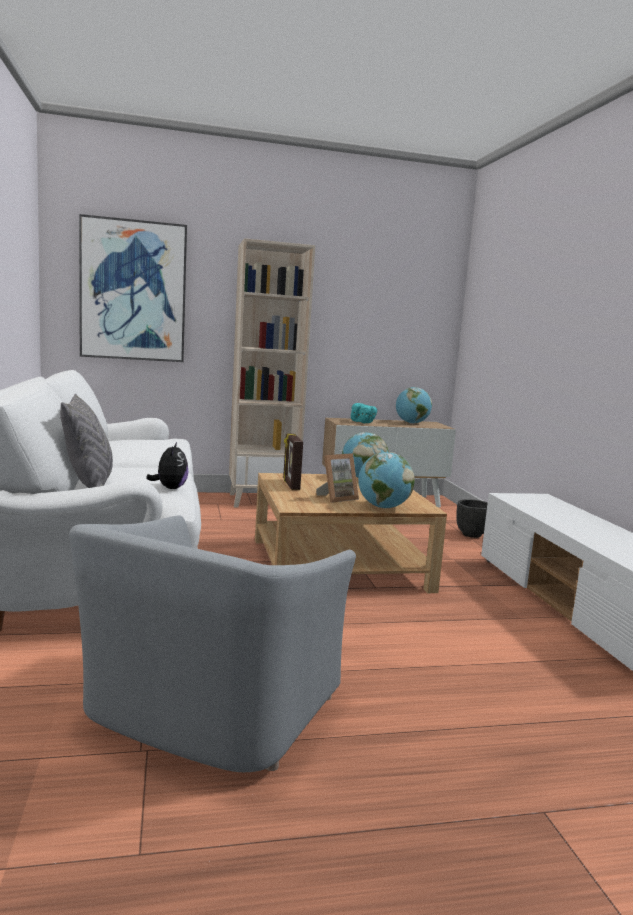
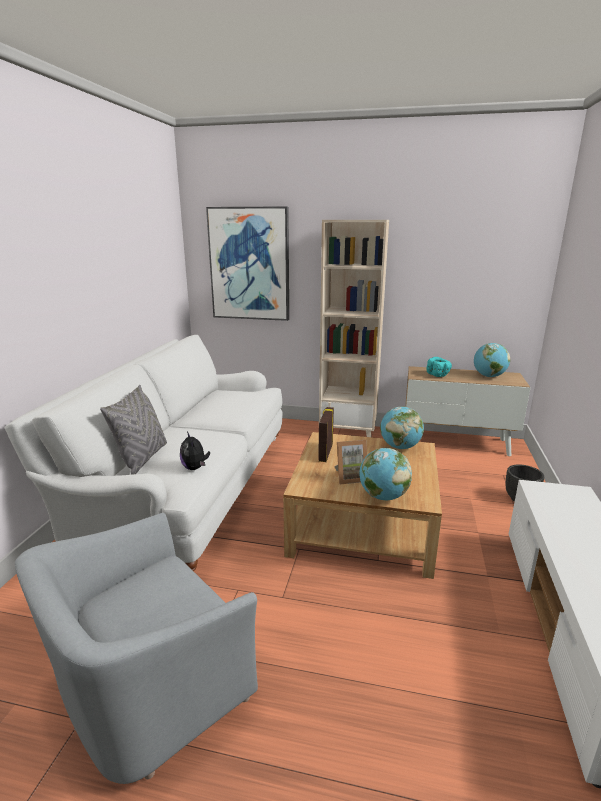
camera: 25 degrees right, 10 degrees up
(170, 488) = (195, 468): plush toy -> plush toy turned 135 degrees clockwise

